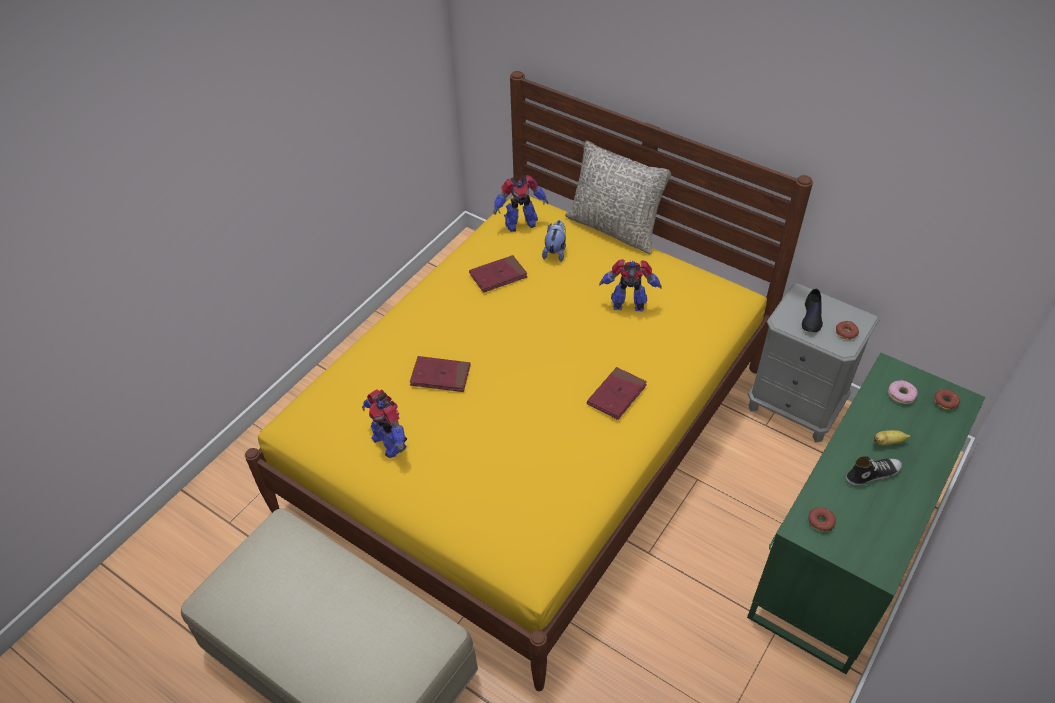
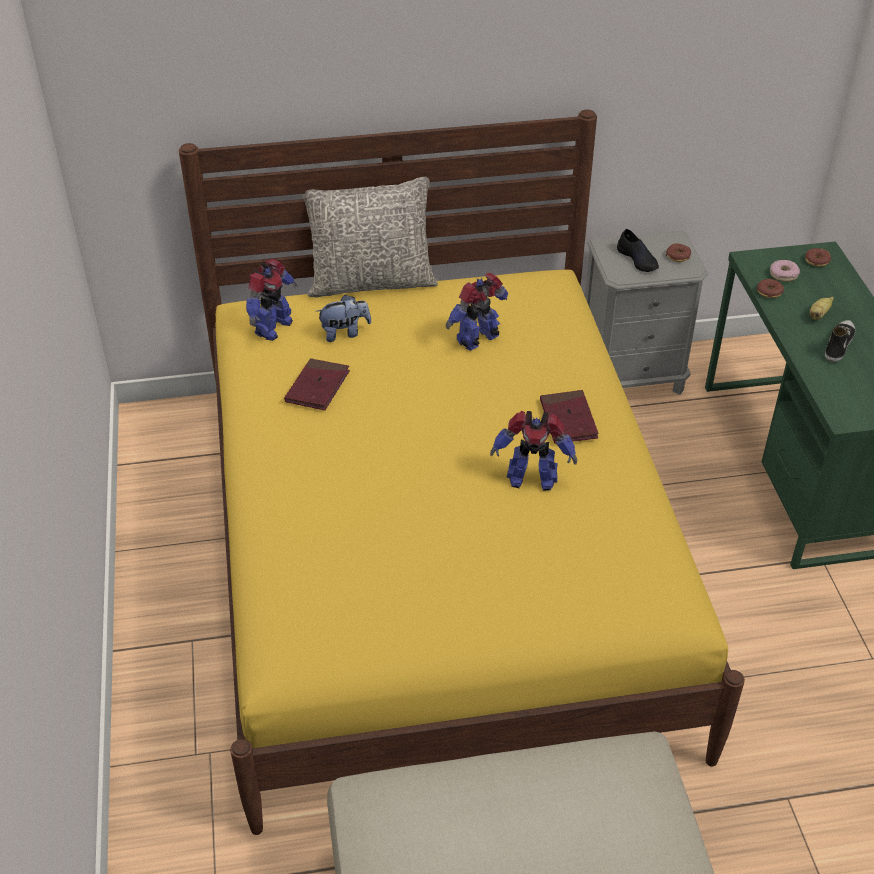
camera: 45 degrees left, 5 degrees down
(389, 442) = (415, 606): toy robot -> toy robot (531, 478)
(440, 376) = (385, 512): red book -> none
(555, 251) = (345, 333): plush toy -> plush toy turned 105 degrees clockwise
(820, 522) = (851, 403): donut -> donut (769, 292)

